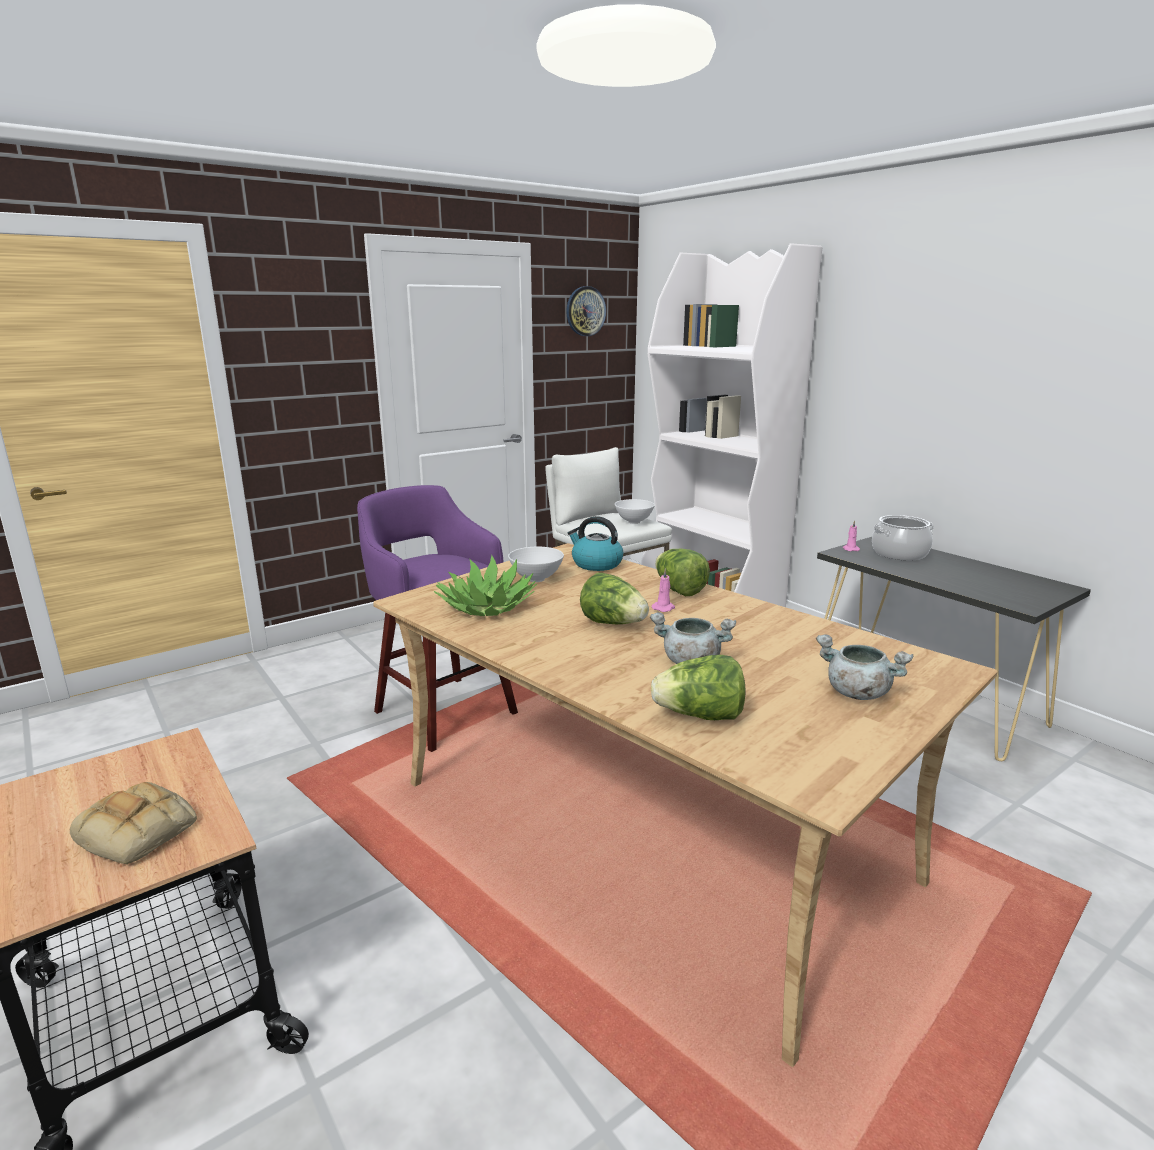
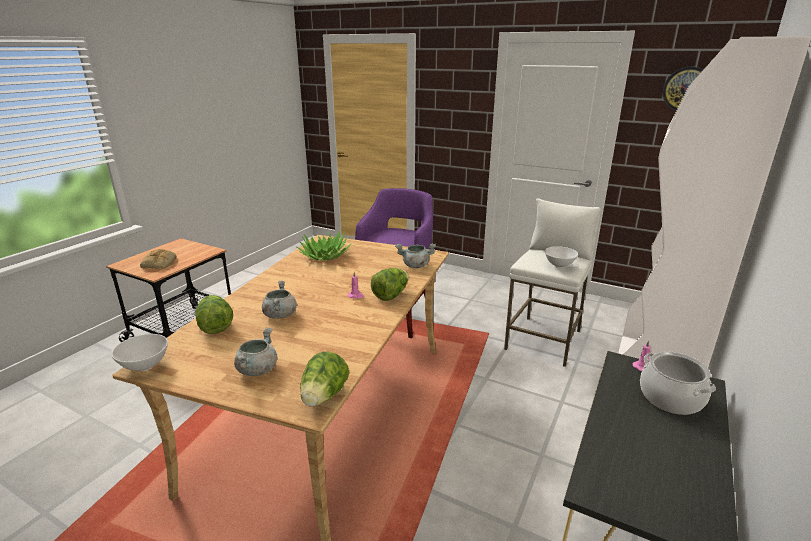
camera: 65 degrees right, 5 degrees up
(536, 579) = (374, 257): white bowl -> white bowl (144, 367)
(596, 564) = (415, 265): kettle -> grey cooking pot
(613, 623) = (322, 287): lettuce -> lettuce (324, 396)

